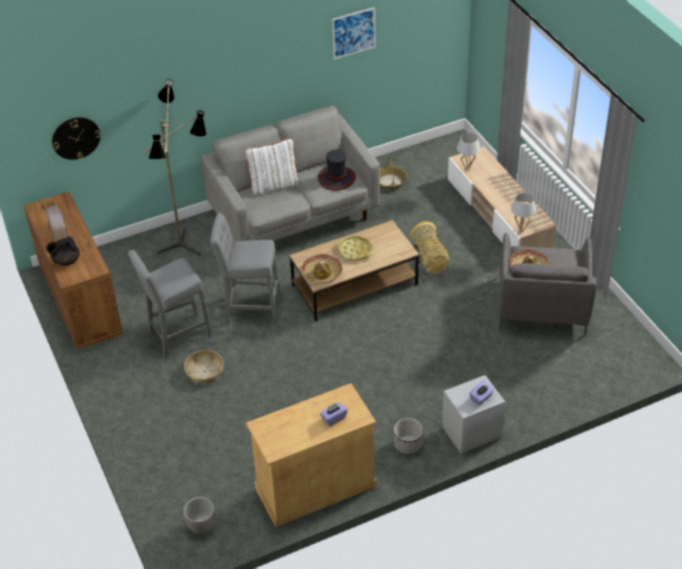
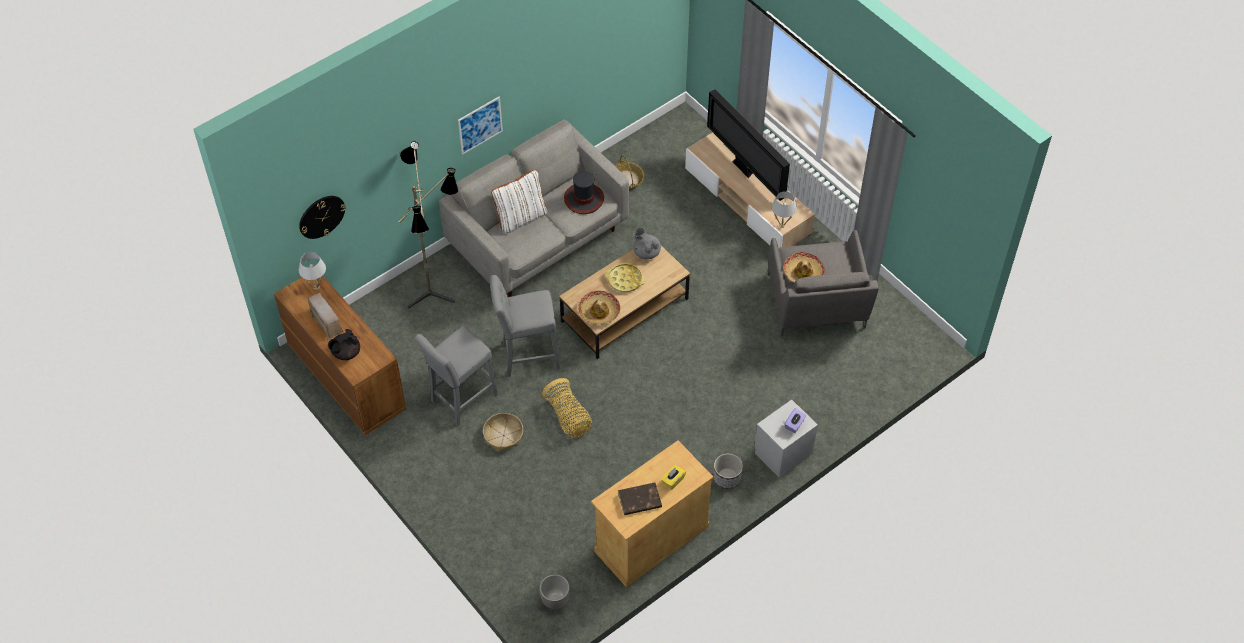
camera: 15 degrees left, 10 degrees up
(293, 430) = (639, 500): none -> brown book
(333, 418) = (673, 481): purple tissue box -> yellow tissue box
(353, 33) = (581, 45): picture -> picture (480, 125)
(383, 231) = (646, 252): none -> grey teapot
(430, 259) = (692, 267): basket -> basket (568, 417)
(467, 168) = (708, 159): white table lamp -> white table lamp (316, 287)
(498, 180) = (744, 169): none -> television

